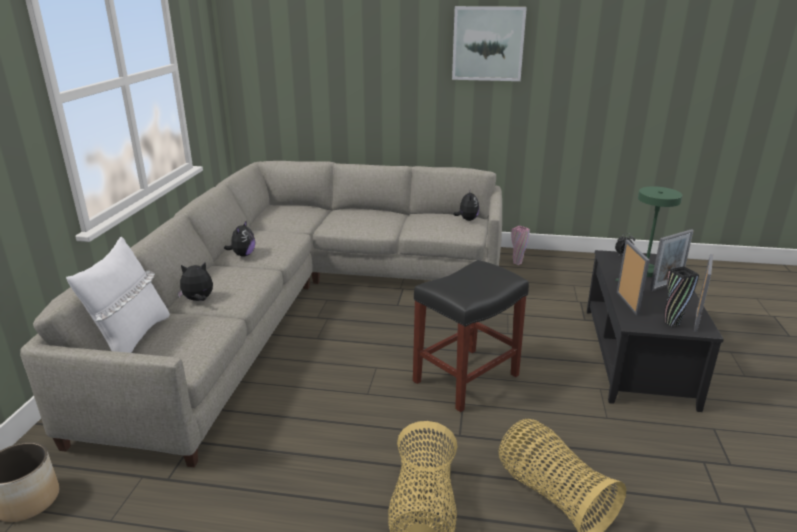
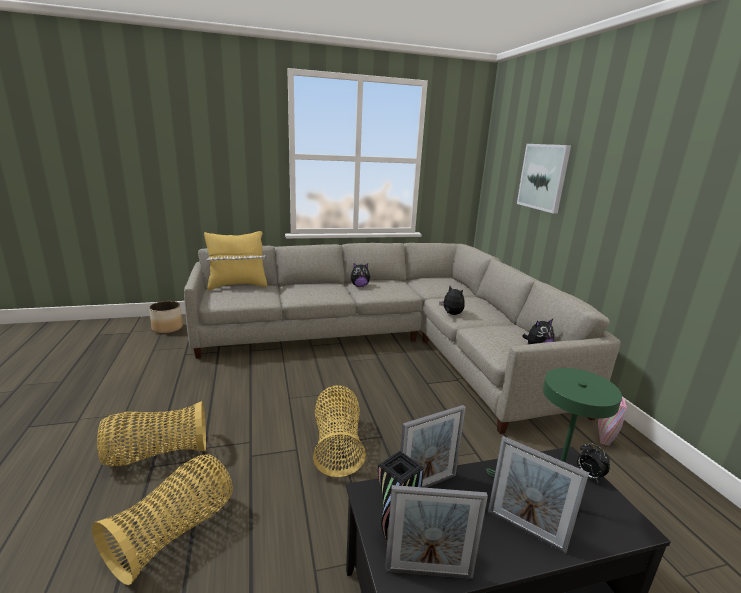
camera: 65 degrees right, 5 degrees down
(132, 339) = (237, 285): white pillow -> yellow pillow
(198, 300) = (290, 289): plush toy -> plush toy (451, 314)
(467, 377) = (337, 444): black stool -> basket
(488, 44) = (670, 165): picture -> picture (543, 177)

